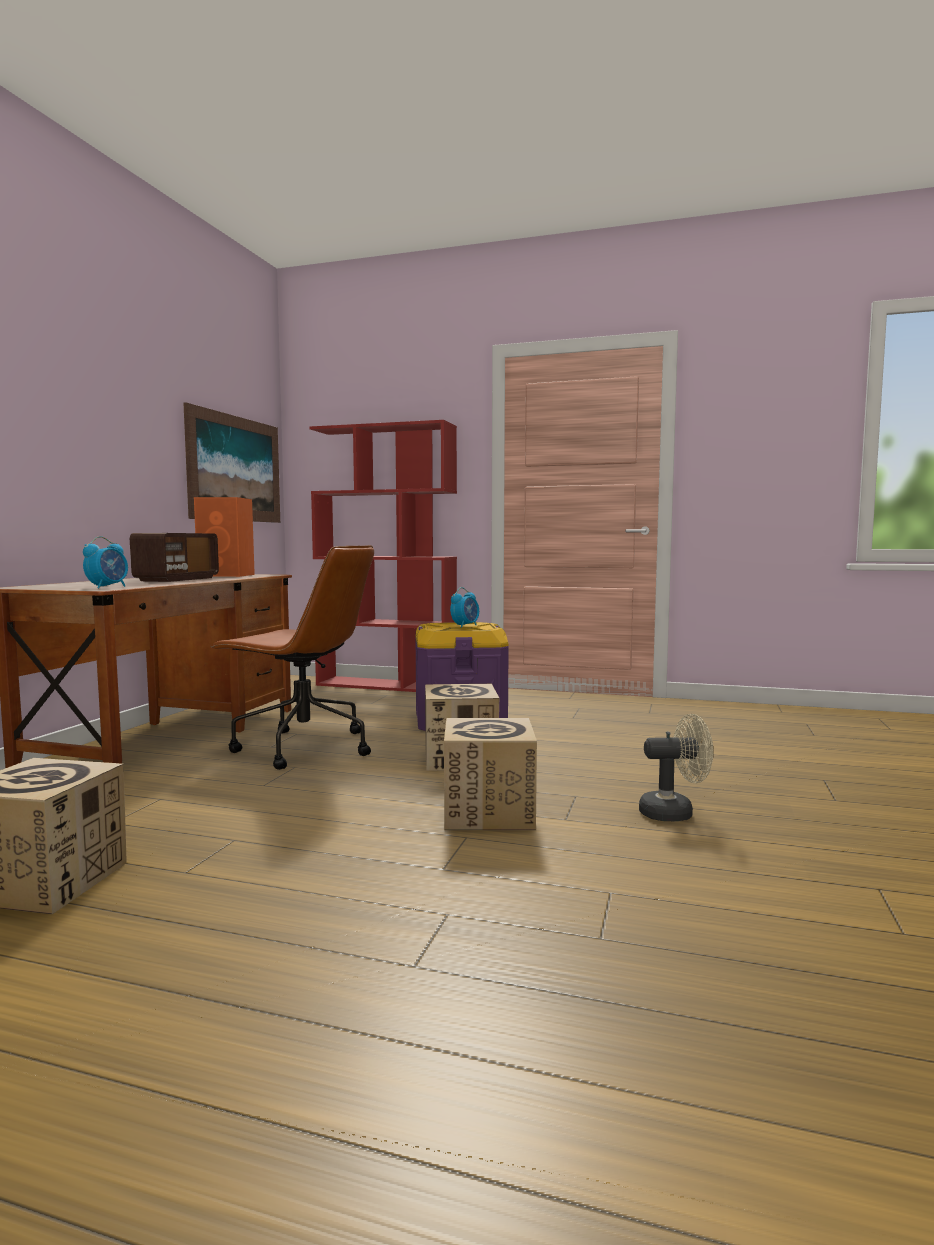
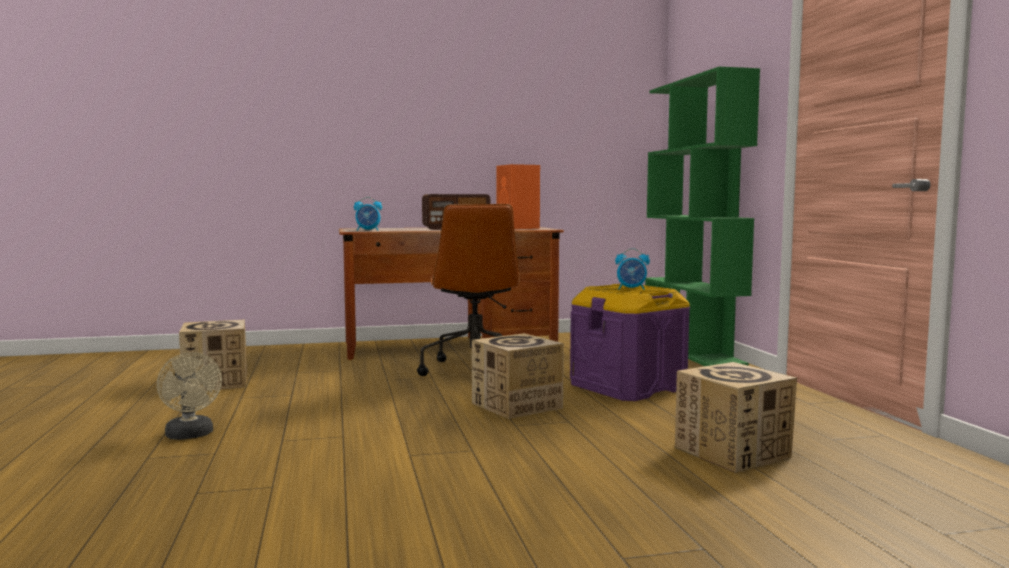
camera: 60 degrees right, 0 degrees up
(235, 469) = (591, 137): picture -> none
(387, 685) = (692, 351): red bookcase -> green bookcase
(488, 812) = (398, 433): cardboard box -> cardboard box (732, 452)
(674, 813) = (472, 487): beige fan -> beige fan (191, 435)

